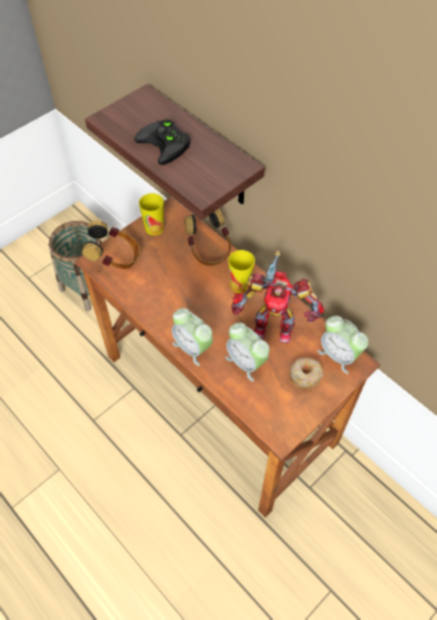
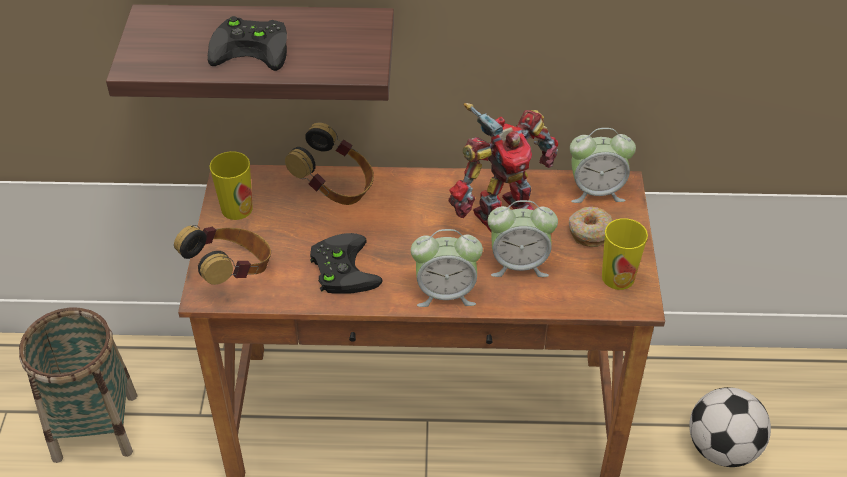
camera: 45 degrees left, 10 degrees down
(162, 294) = (341, 268): none -> black game controller
(240, 284) = (415, 197): cup -> cup (618, 277)
(346, 548) = (722, 449): none -> football

